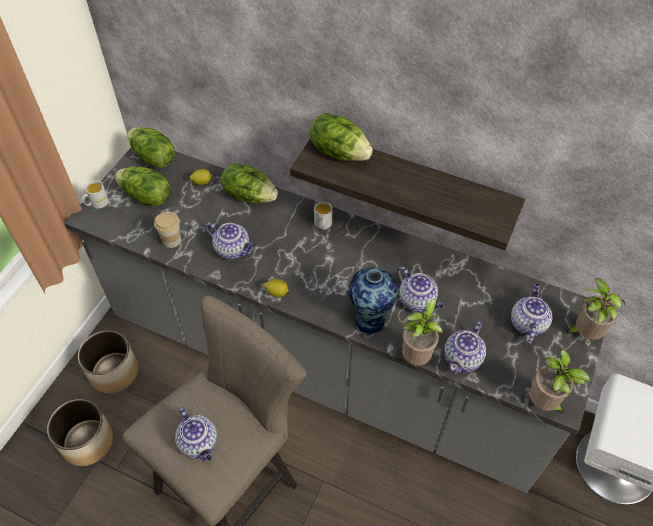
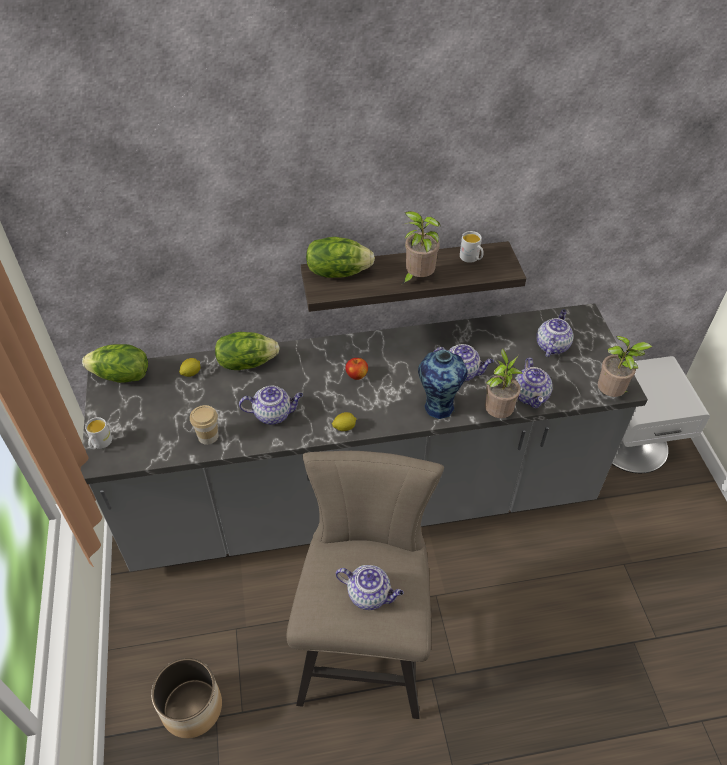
camera: 35 degrees left, 5 degrees down
(114, 373) = (166, 629): planter -> none
(146, 197) = (147, 413): lettuce -> none
(323, 225) = (334, 354): white mug -> white mug (471, 258)
(325, 254) = (357, 375): none -> apple
(527, 323) = (551, 345): teapot -> teapot turned 45 degrees clockwise
(584, 333) = (594, 331): potted plant -> potted plant (417, 278)

